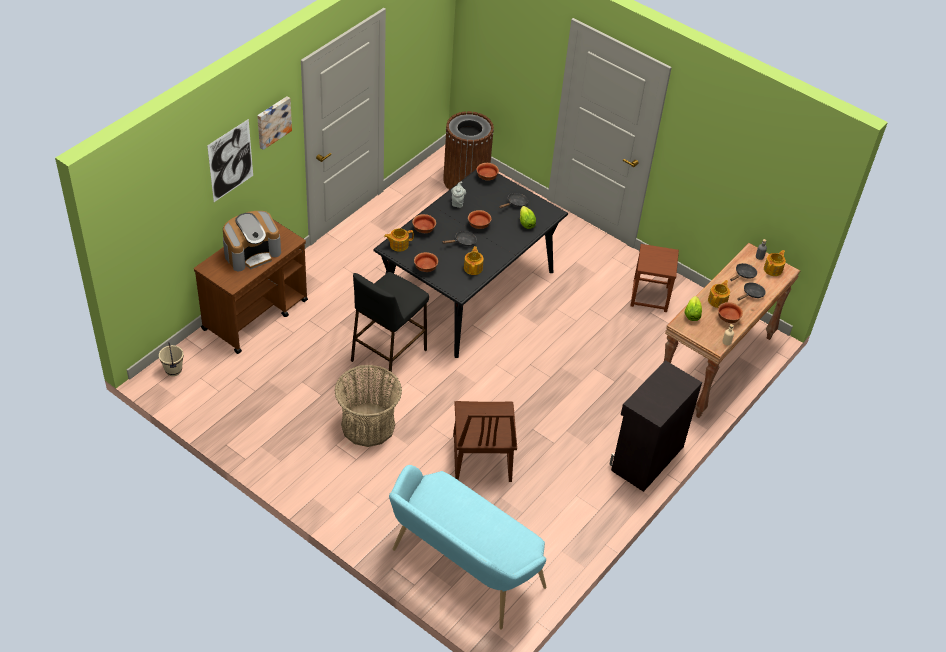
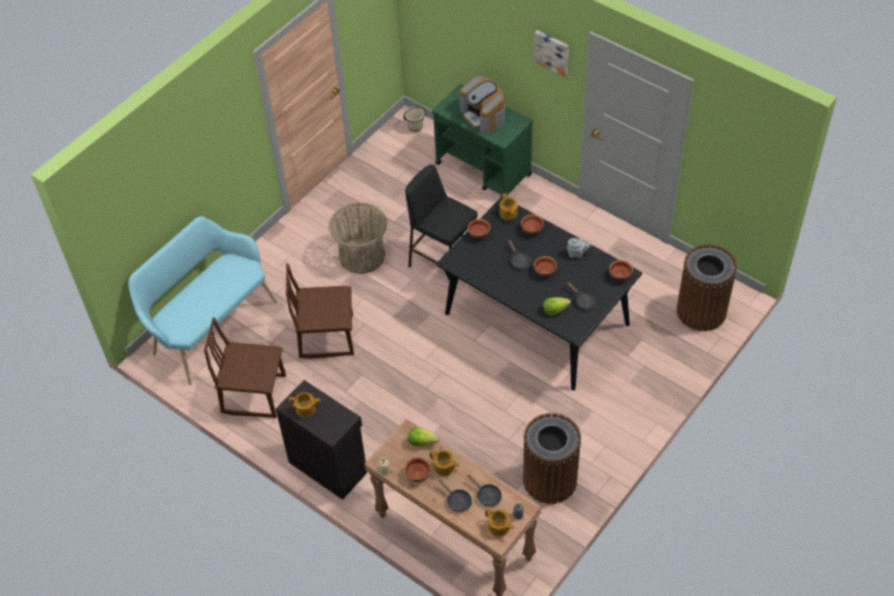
camera: 95 degrees right, 5 degrees up
(230, 161) = (507, 39): picture -> none
(256, 314) = (484, 169): brown cart -> green cart
(473, 268) = (484, 269): teapot -> teapot (306, 409)
(557, 524) = (254, 393): none -> brown chair
(650, 296) = (549, 480): brown stool -> brown trash can

